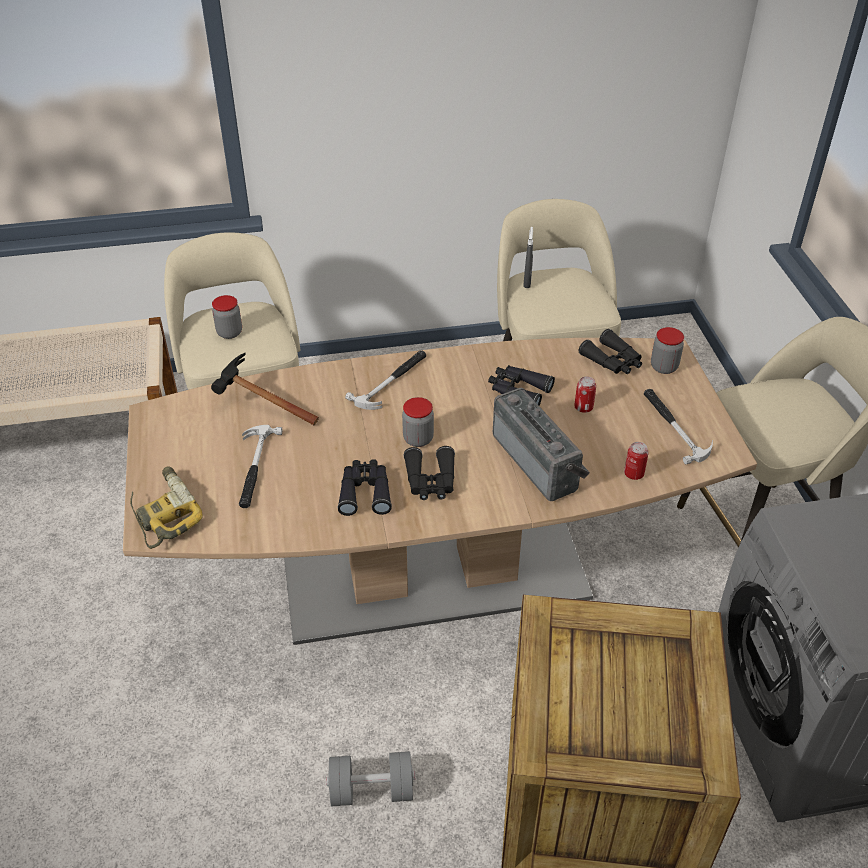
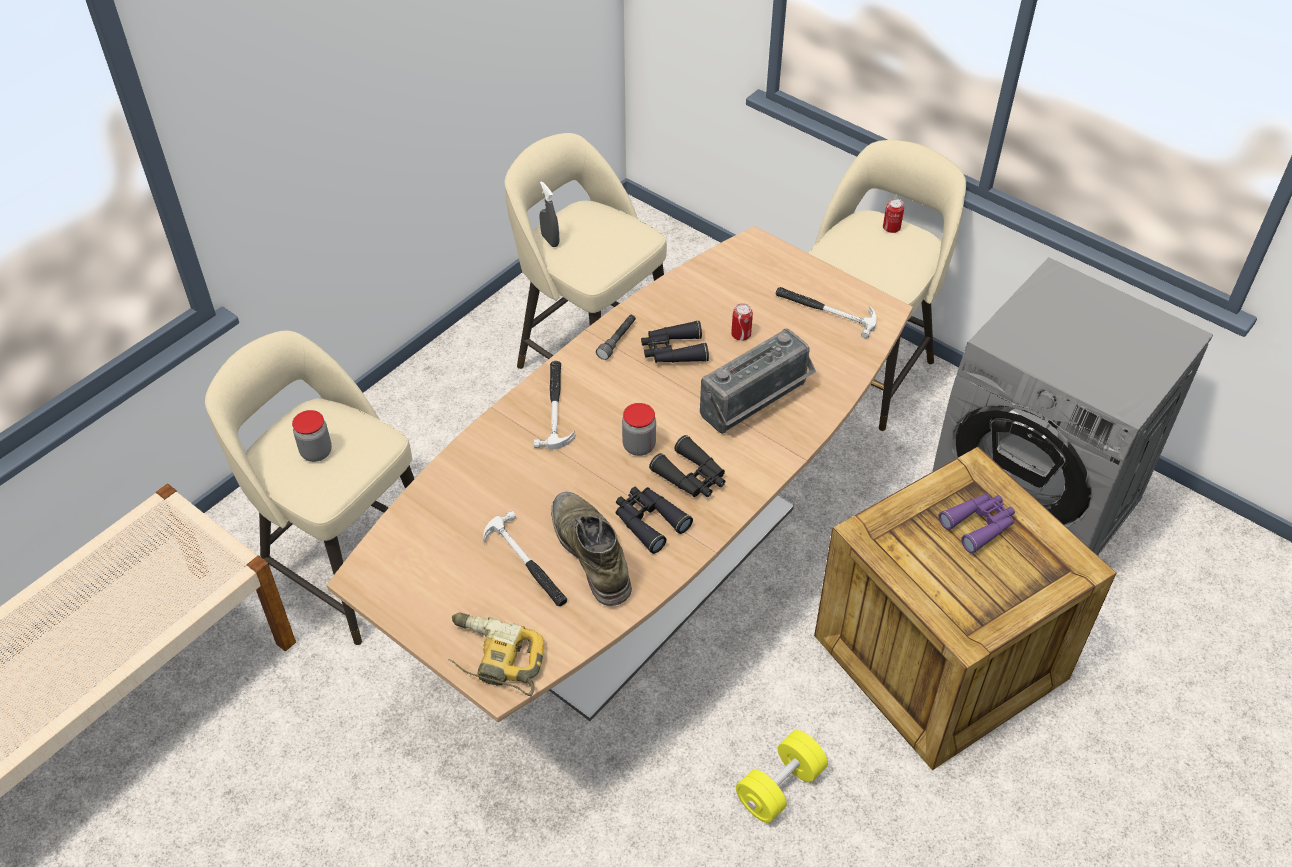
camera: 40 degrees left, 5 degrees up
(258, 405) = (458, 504): hammer -> none
(303, 487) = (591, 552): none -> green boot
(371, 790) = (780, 787): grey dumbbell -> yellow dumbbell
(485, 363) = (617, 341): none -> grey flashlight
(539, 461) = (757, 404): radio -> radio turned 120 degrees clockwise
(613, 361) = (720, 278): black binoculars -> none
(633, 474) = (837, 370): can -> can (891, 228)
(654, 674) = (979, 525): none -> purple binoculars
(664, 367) = (764, 261): jar -> none

